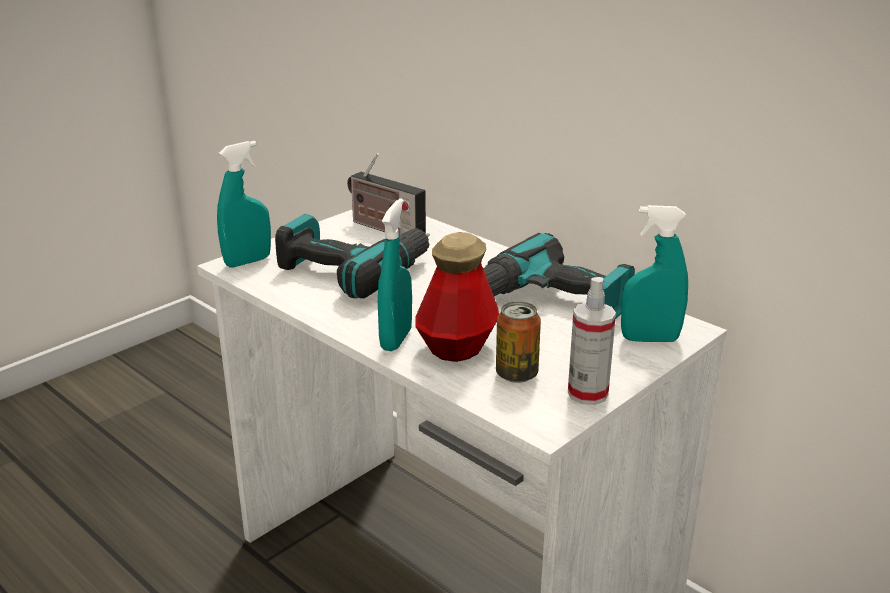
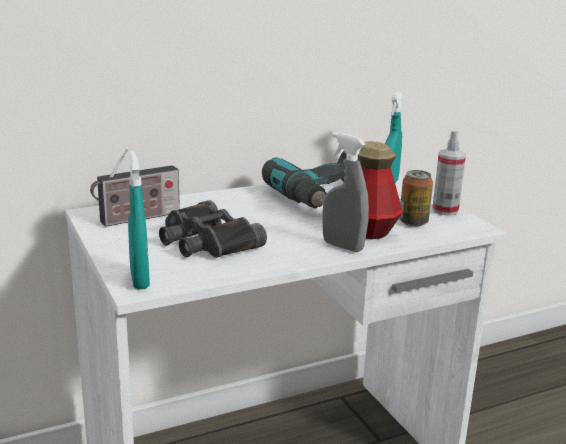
camera: 70 degrees left, 5 degrees down
(353, 269) = (206, 241): power drill -> black binoculars
(396, 339) = (342, 246): turquoise spray bottle -> grey spray bottle

